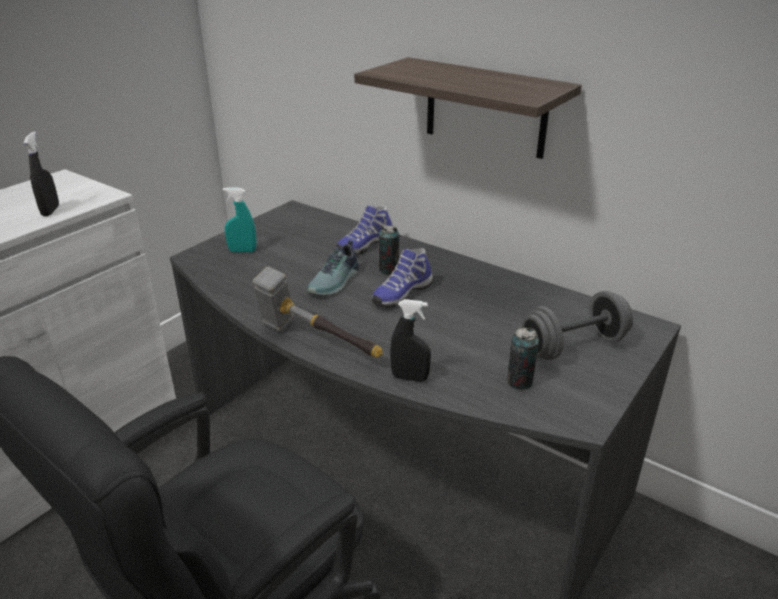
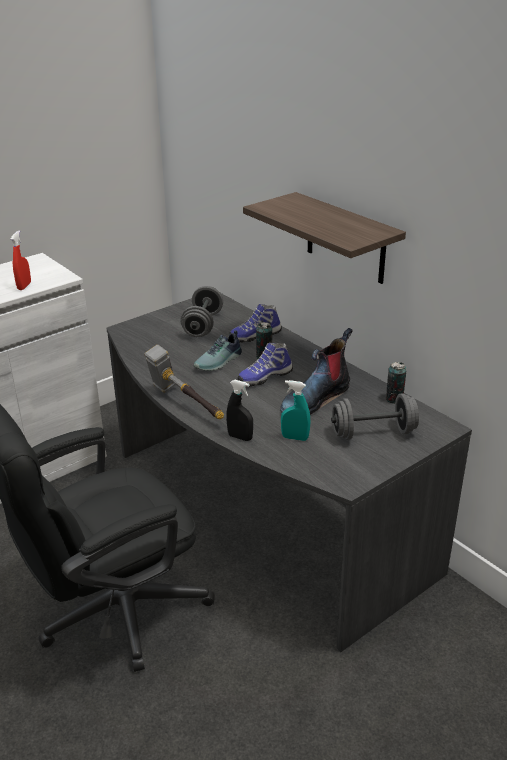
camera: 15 degrees right, 0 degrees up
(50, 211) = (24, 286): black spray bottle -> red spray bottle
(242, 251) = (160, 329): turquoise spray bottle -> turquoise spray bottle (295, 438)
(295, 241) = (203, 325): none -> grey dumbbell
(478, 312) = (315, 398): none -> boot
(519, 382) = (317, 451): can -> can (394, 399)

